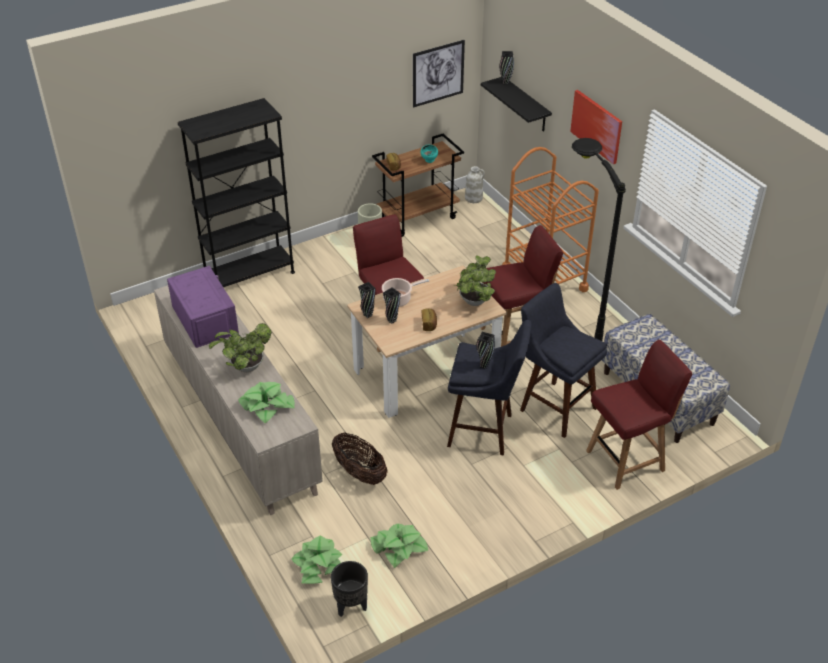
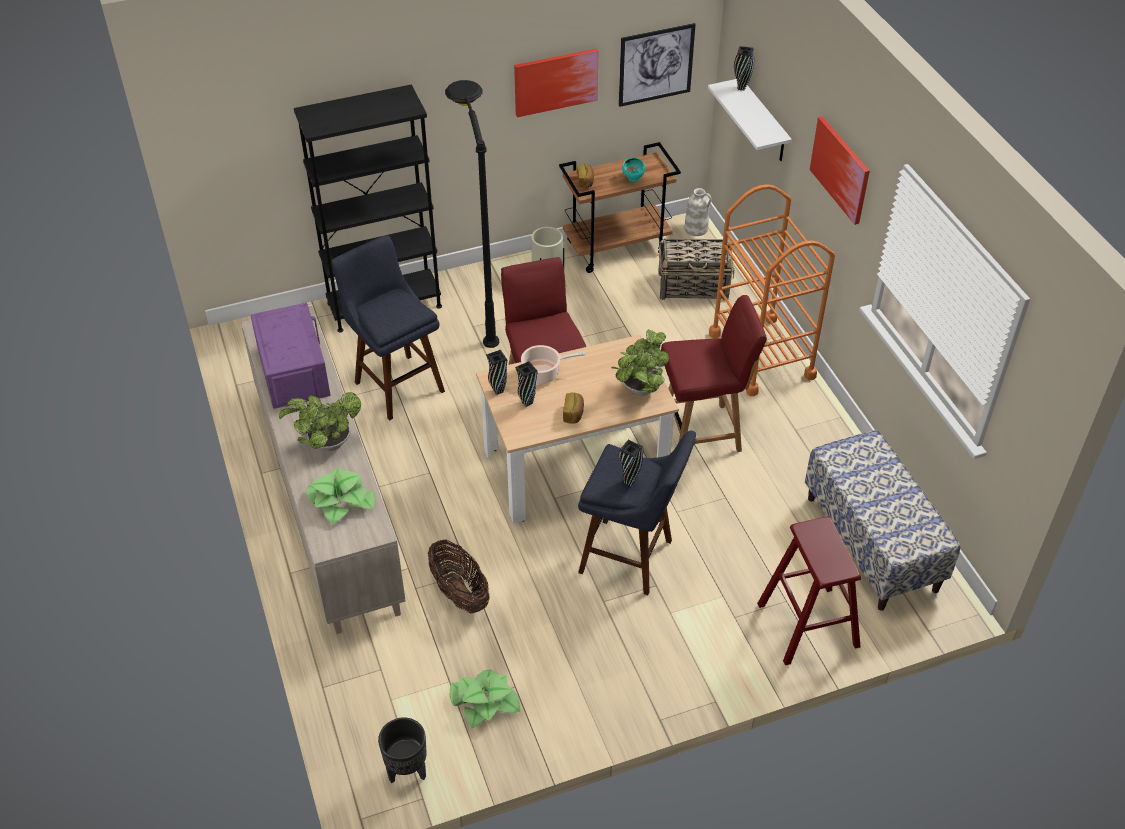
camera: 10 degrees right, 5 degrees up
(318, 565) = (379, 709): potted plant -> none
(367, 90) = (555, 81): none -> picture
(482, 237) = (694, 286): none -> basket
(526, 105) = (764, 122): black shelf -> white shelf
(554, 406) = (730, 536): blue stool -> blue stool (396, 383)
(574, 324) = (786, 423): black floor lamp -> black floor lamp (480, 308)
(627, 460) = (808, 625): red chair -> red stool

